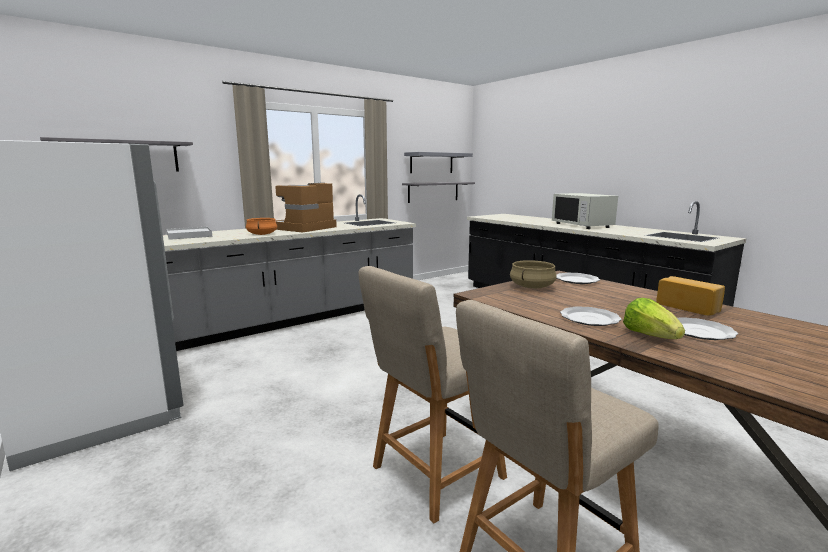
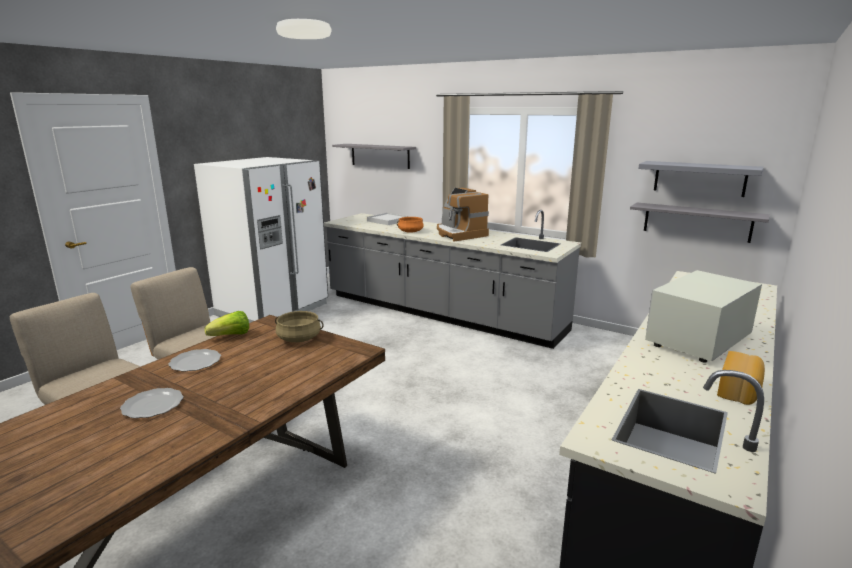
camera: 70 degrees right, 5 degrees up
(304, 228) = (459, 234): coffee machine -> coffee machine turned 135 degrees counterclockwise
(576, 280) = (335, 357): plate -> none
(650, 336) = (146, 383): lettuce -> lettuce (231, 336)
(689, 307) = (230, 409): bread -> bread (739, 390)

